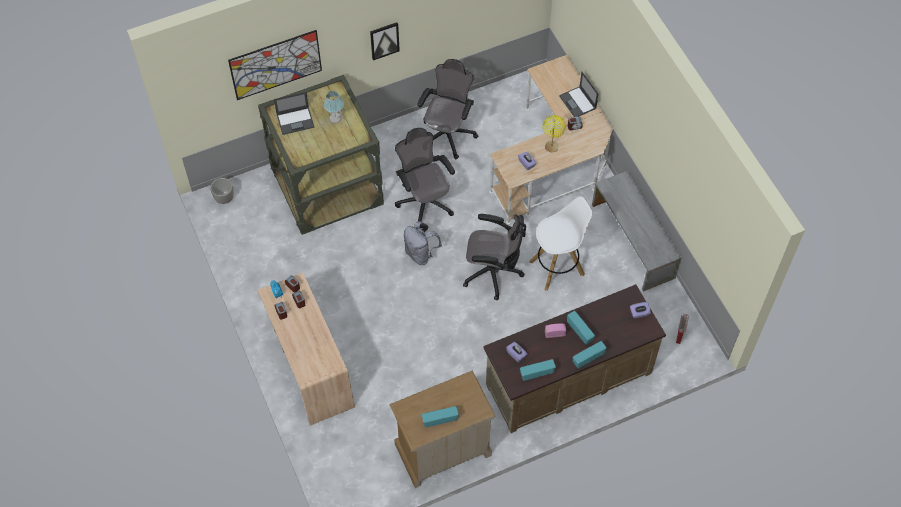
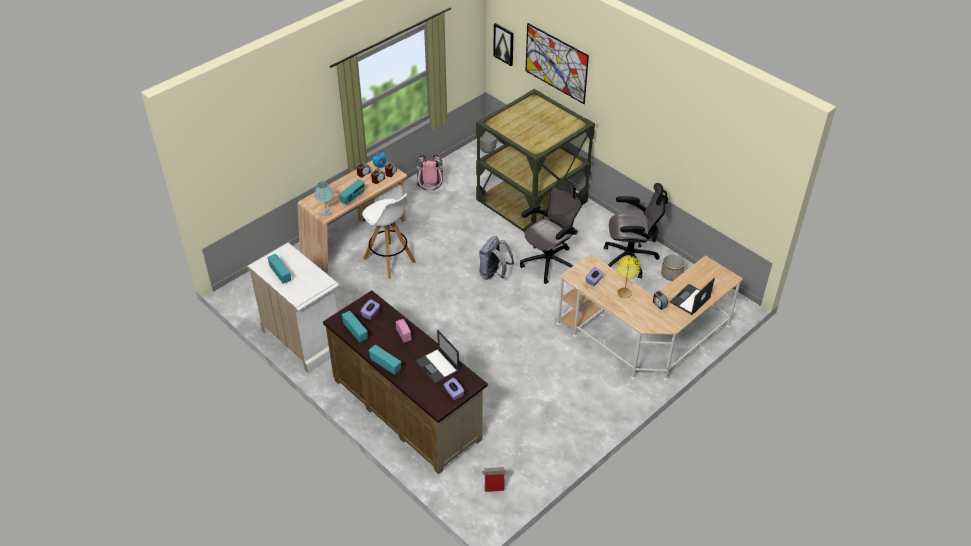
camera: 70 degrees right, 15 degrees down
(268, 273) = (430, 191): none -> pink backpack
(296, 120) = (531, 111): laptop -> laptop (437, 366)
(335, 118) = (546, 130): table lamp -> table lamp (326, 212)
(384, 40) = (634, 122): picture -> picture (504, 44)
(442, 450) = (303, 339): brown dresser -> white dresser
(482, 111) = (671, 274): none -> planter
(492, 272) = (498, 326): office chair -> none
(557, 267) = (527, 371): white stool -> white stool (390, 260)
(580, 331) = (413, 353): radio -> radio (353, 198)
(634, 241) = (589, 424): grey bench -> none

